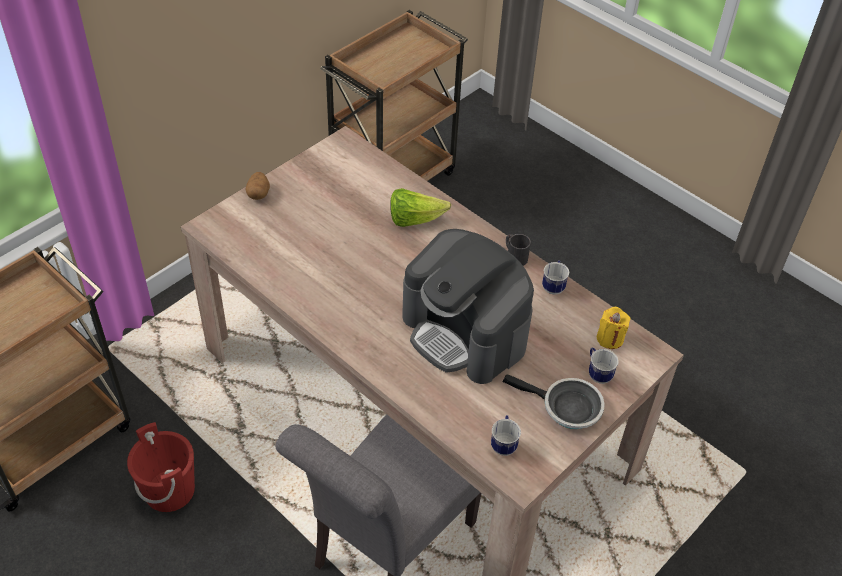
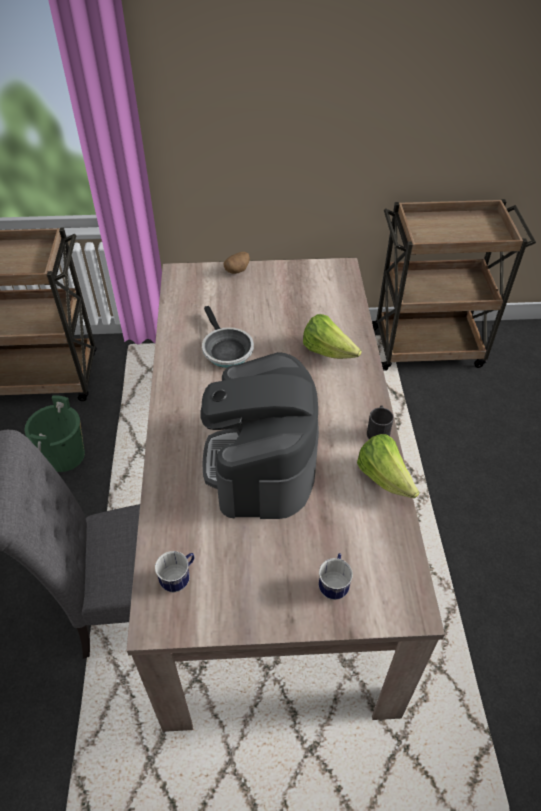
camera: 45 degrees right, 0 degrees up
(169, 490) = (64, 455): red bucket -> green bucket
(553, 286) = (384, 478): mug -> lettuce
(566, 408) = (269, 592): frying pan -> frying pan (225, 350)
(610, 338) = (384, 562): yellow candle -> none

